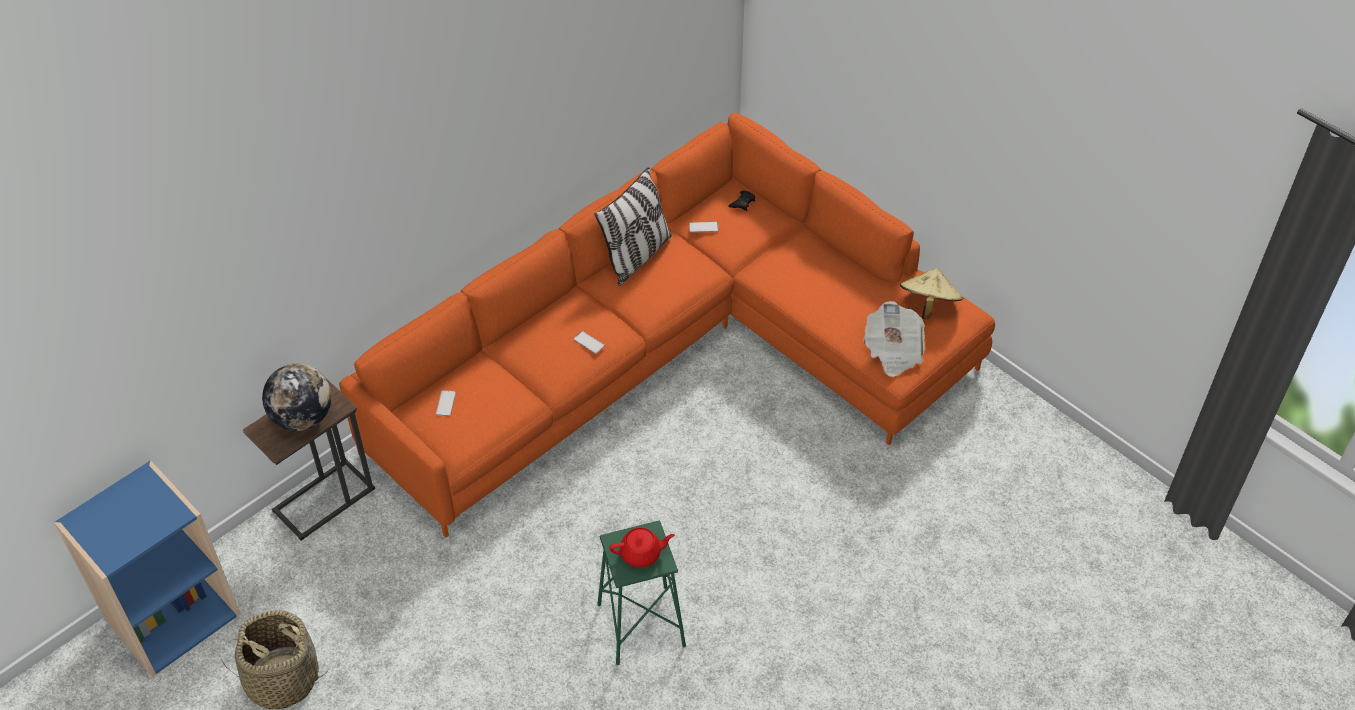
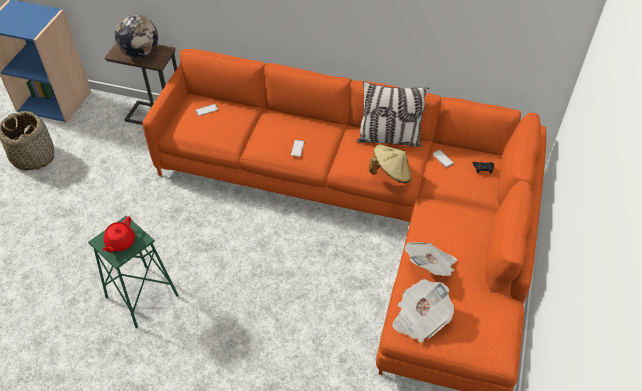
camera: 60 degrees right, 0 degrees up
(641, 554) = (120, 242): red teapot -> red teapot turned 60 degrees clockwise
(839, 310) = (430, 266): none -> newspaper
(928, 305) = (485, 322): beige hat -> beige hat (391, 174)

